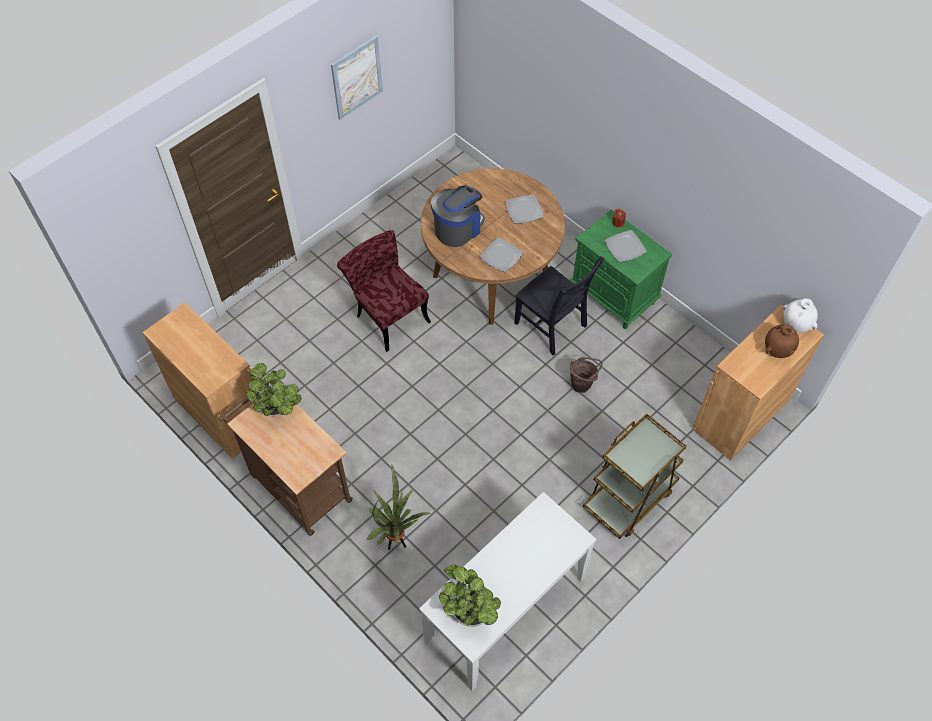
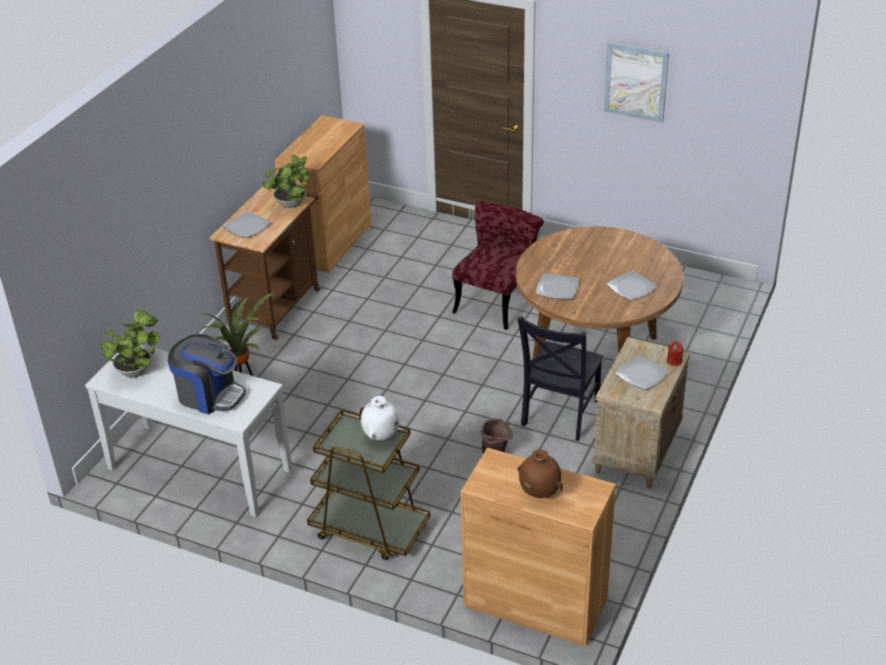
camera: 70 degrees right, 20 degrees down
(296, 456) = (246, 227): none -> plate
(458, 228) = (573, 253): coffee machine -> coffee machine (209, 395)
(614, 296) = (636, 452): green nightstand -> beige nightstand
(796, 326) = (589, 502): white vase -> white vase (381, 436)

